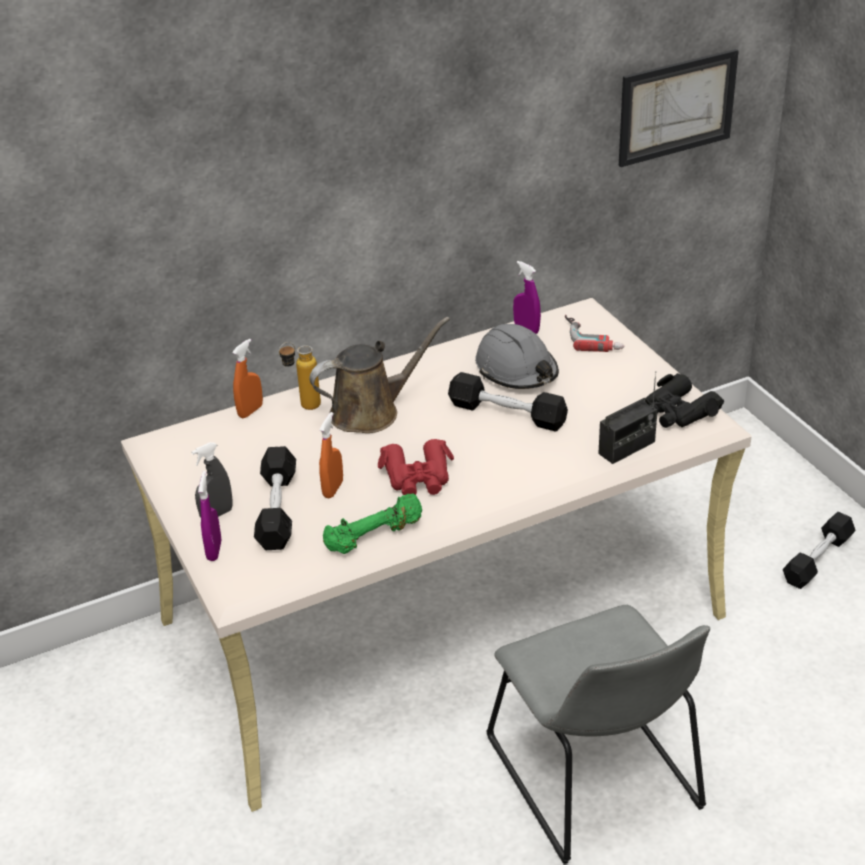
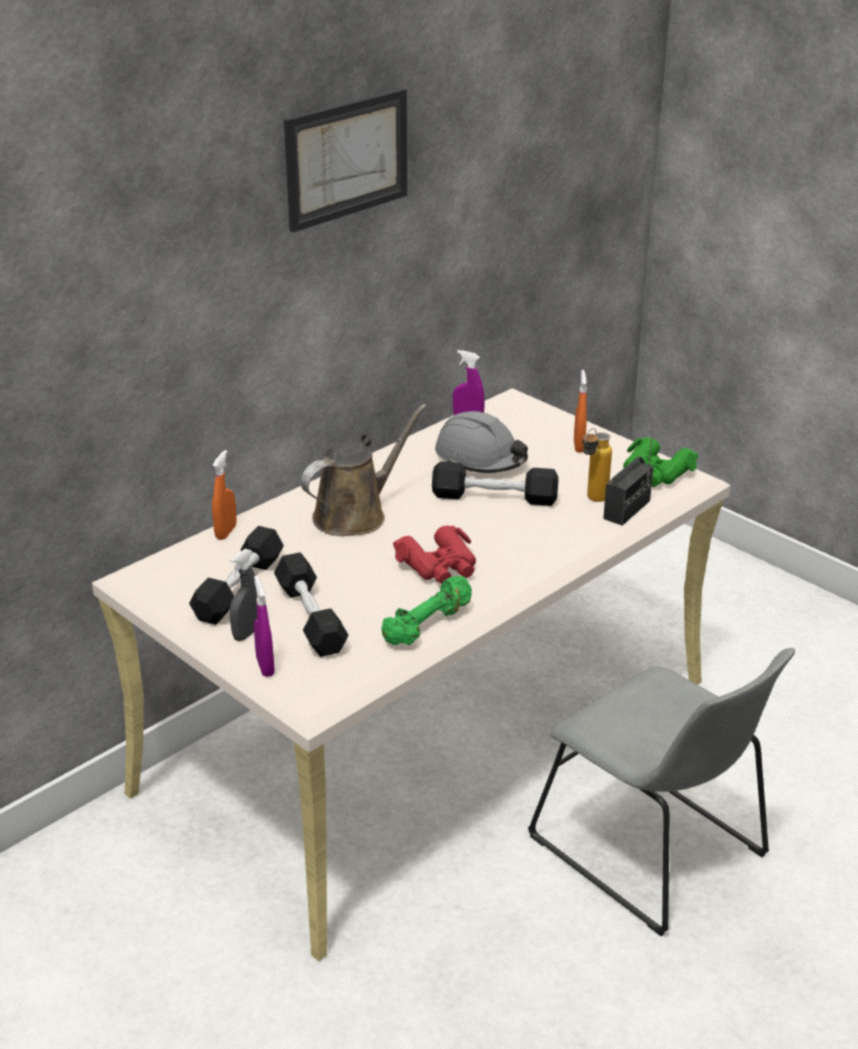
camera: 20 degrees left, 5 degrees down
(303, 407) = (281, 521): bottle -> bottle (592, 500)
(333, 489) = (358, 590): orange spray bottle -> orange spray bottle (579, 446)
(593, 336) = (537, 420): power drill -> none
(676, 107) = (575, 189): picture -> picture (346, 158)
(677, 412) = (655, 473): black binoculars -> green binoculars
(817, 559) = (758, 617): black dumbbell -> black dumbbell (239, 588)

